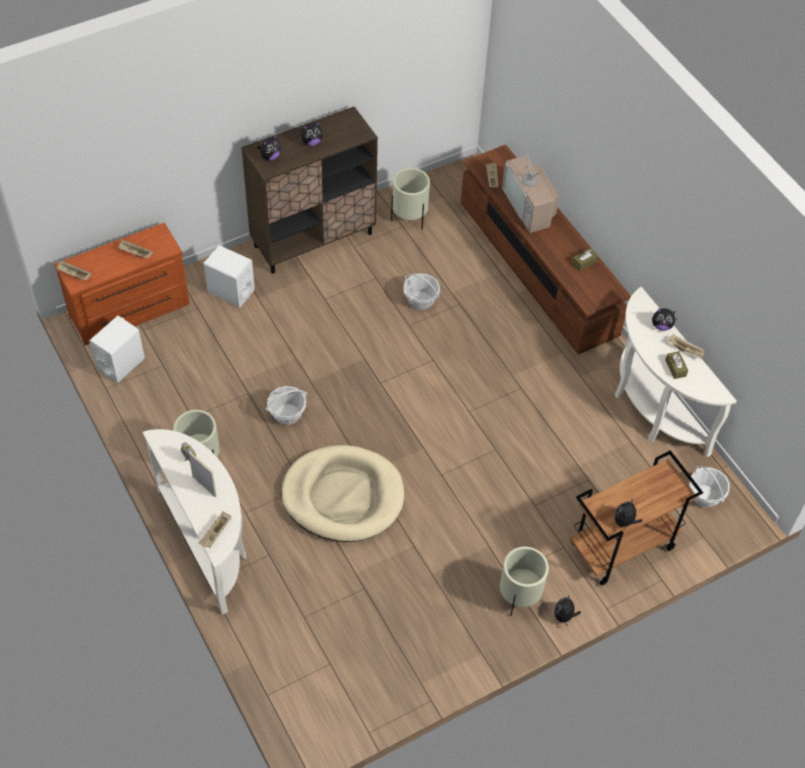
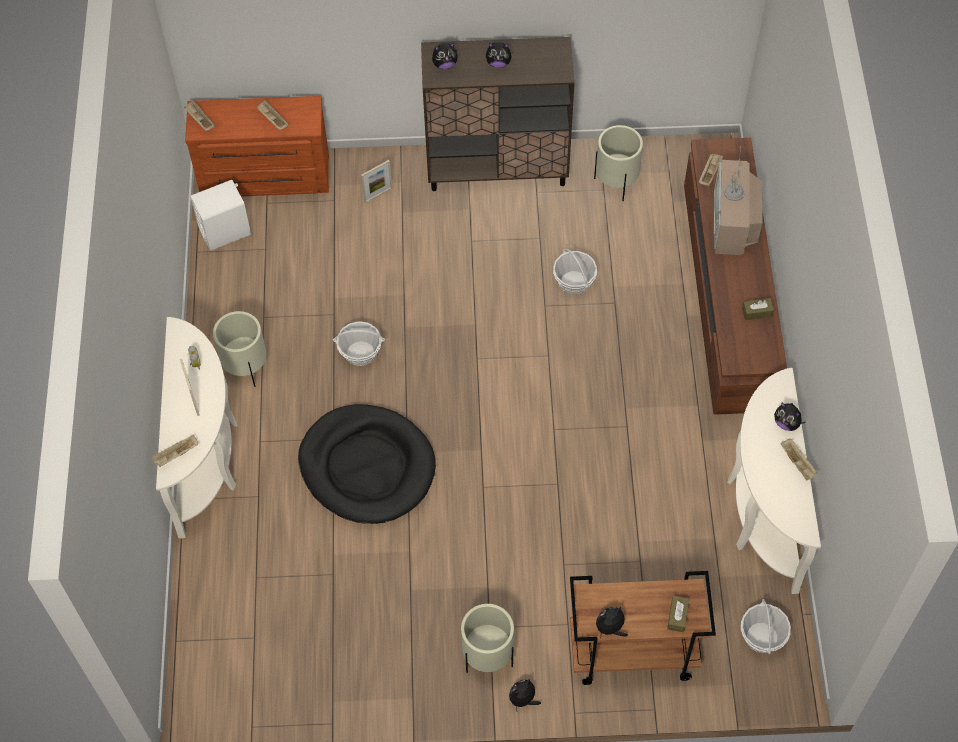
camera: 30 degrees right, 5 degrees up
(231, 291) = (378, 194): white speaker -> picture frame
(343, 496) = (367, 466): beige dog bed -> black dog bed
(675, 368) = (772, 479): brown tissue box -> brown tissue box (677, 616)

